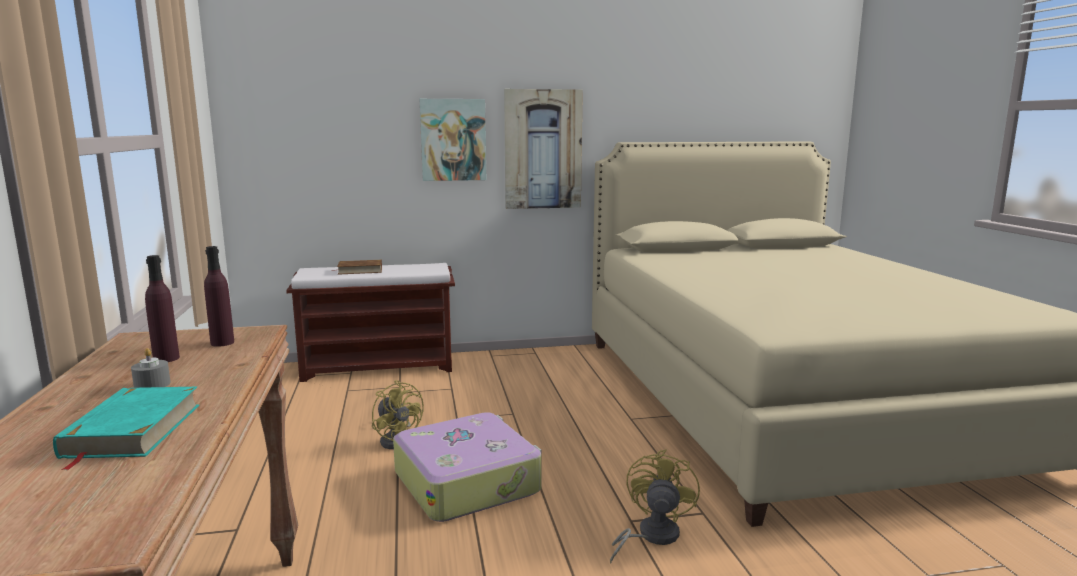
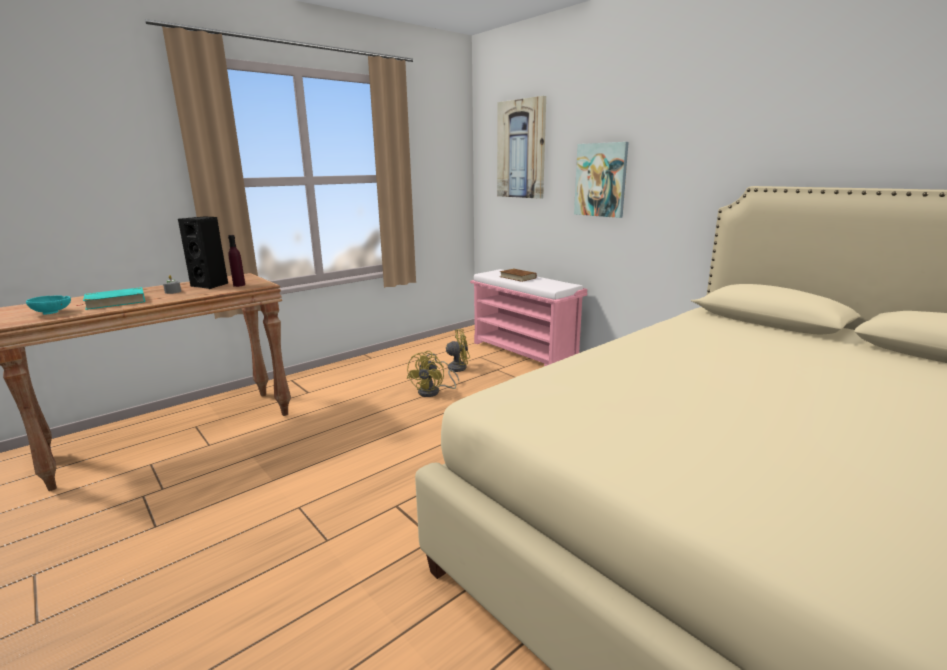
camera: 60 degrees right, 5 degrees up
(99, 490) = (53, 313): none -> turquoise bowl
(166, 359) = (211, 285): purple bottle -> black speaker
(379, 367) = (525, 351): brown bench -> pink bench
(467, 481) = (401, 429): suitcase -> none
(542, 149) = (675, 191): picture -> picture (521, 149)
(651, 536) = (380, 520): yellow fan -> yellow fan (453, 367)

